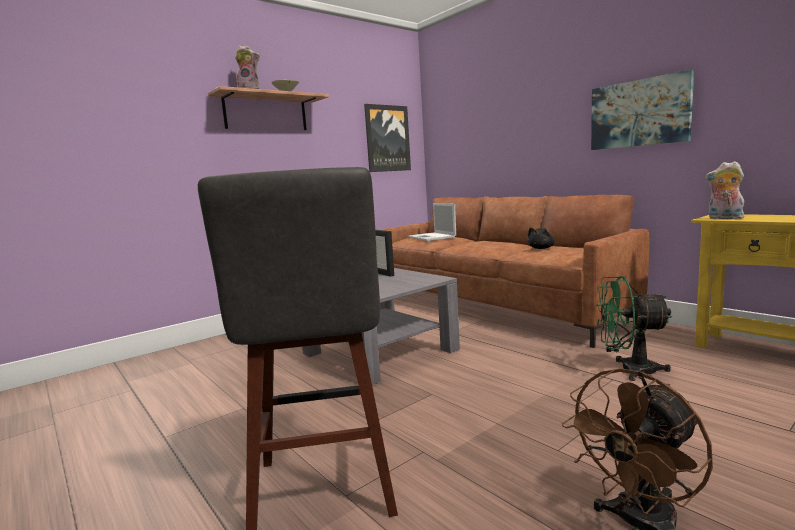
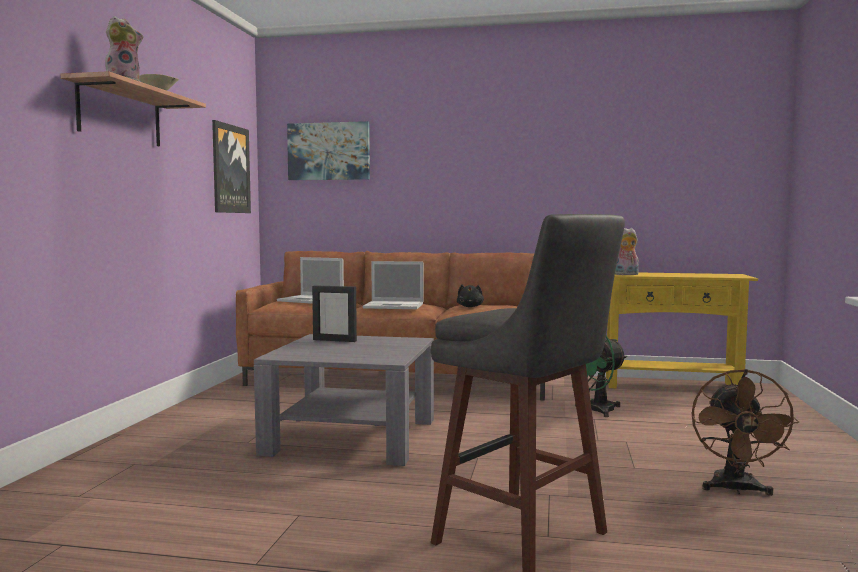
camera: 40 degrees left, 5 degrees down
(481, 245) = (395, 306): none -> laptop
(639, 113) = (537, 178): picture -> picture (329, 151)

